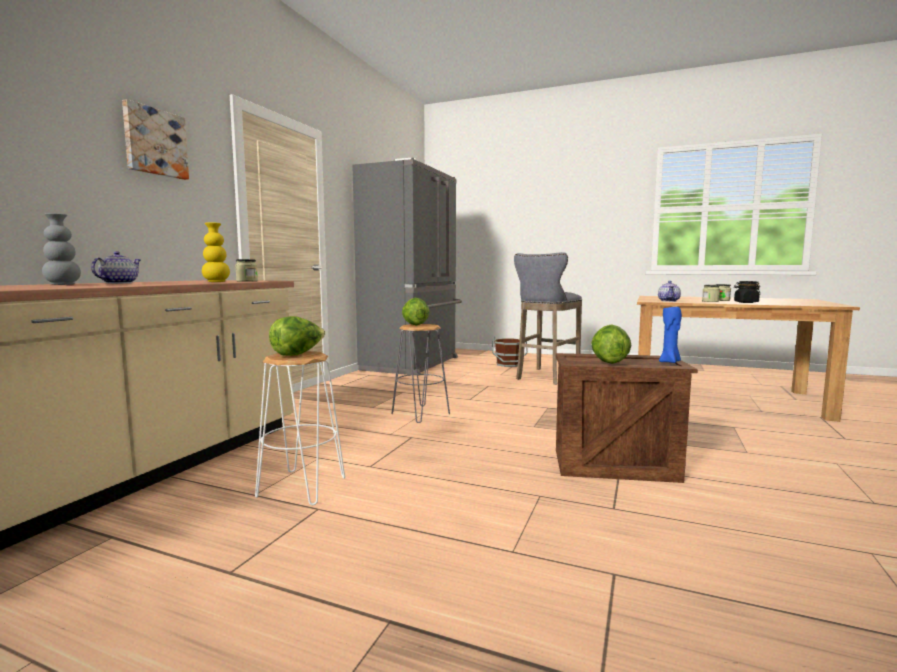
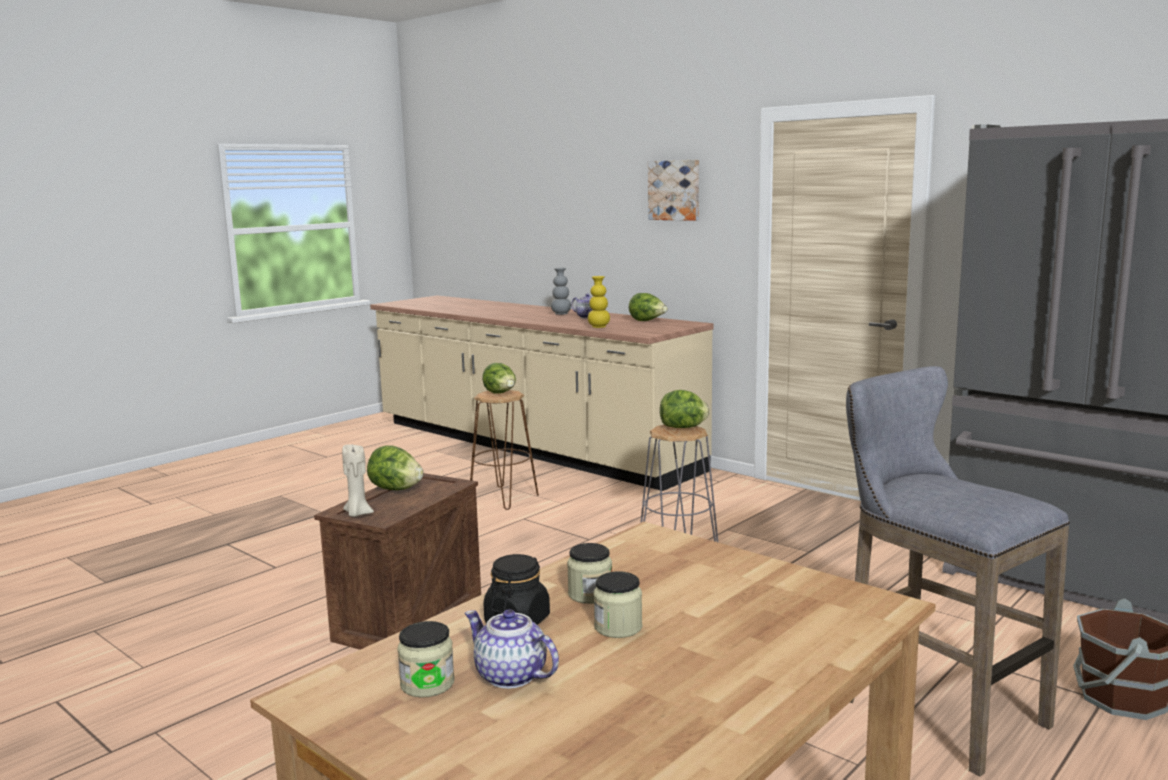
camera: 110 degrees right, 5 degrees up
(185, 281) = (647, 321): none -> lettuce
(247, 281) = (630, 330): jar -> jar (427, 684)
(301, 487) = (503, 498): white stool -> brown stool
(669, 301) = (638, 554): teapot -> teapot (511, 676)
(670, 362) = (357, 514): blue candle -> beige candle

